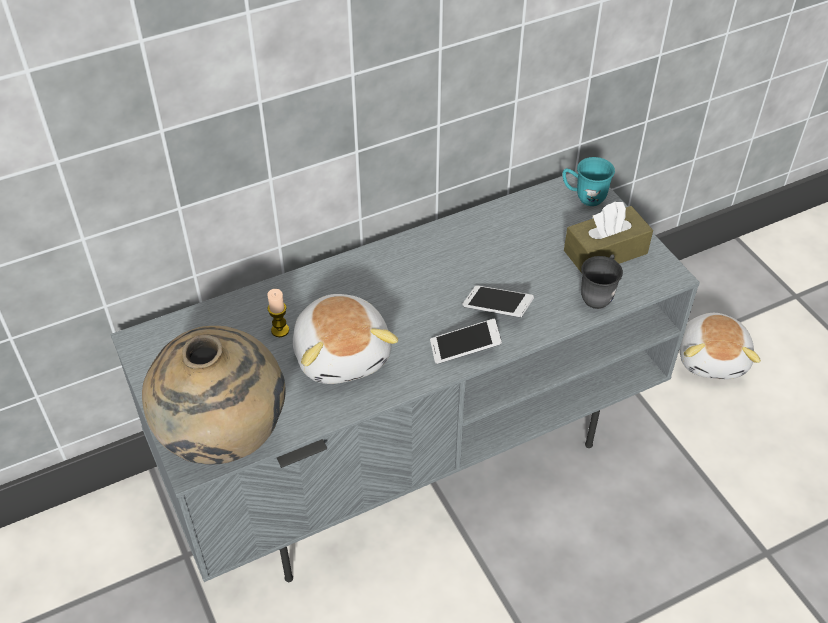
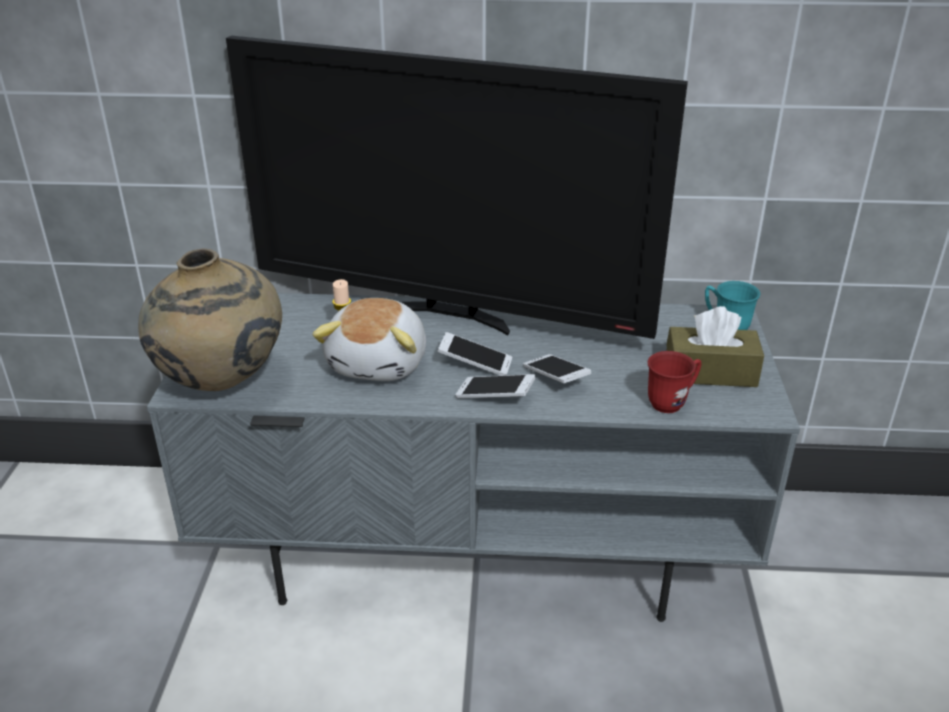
camera: 30 degrees right, 15 degrees down
(358, 275) = (449, 315): none -> television
(423, 320) = (475, 364): none -> phone
(599, 294) = (672, 402): grey mug -> red mug
(713, 358) = (866, 597): plush toy -> none

